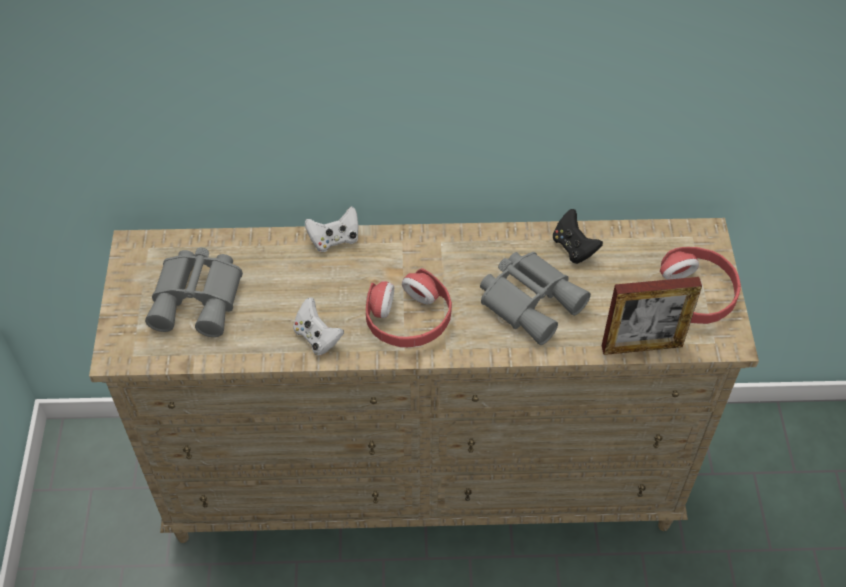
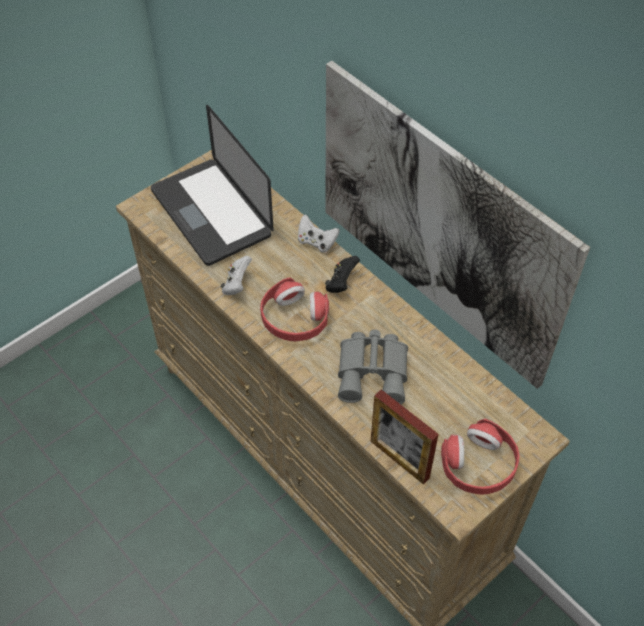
camera: 50 degrees right, 0 degrees up
(199, 298) = (211, 213): grey binoculars -> laptop
(504, 108) = (438, 224): none -> picture
(573, 247) = (442, 367): black game controller -> black game controller (341, 283)

